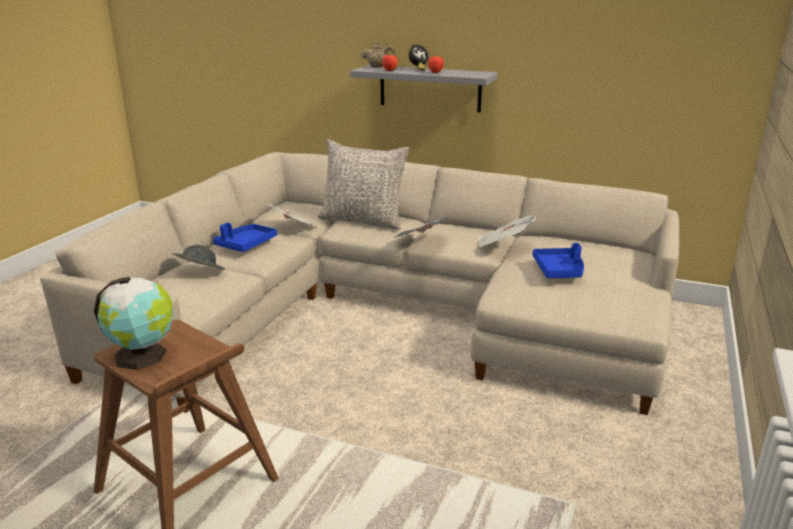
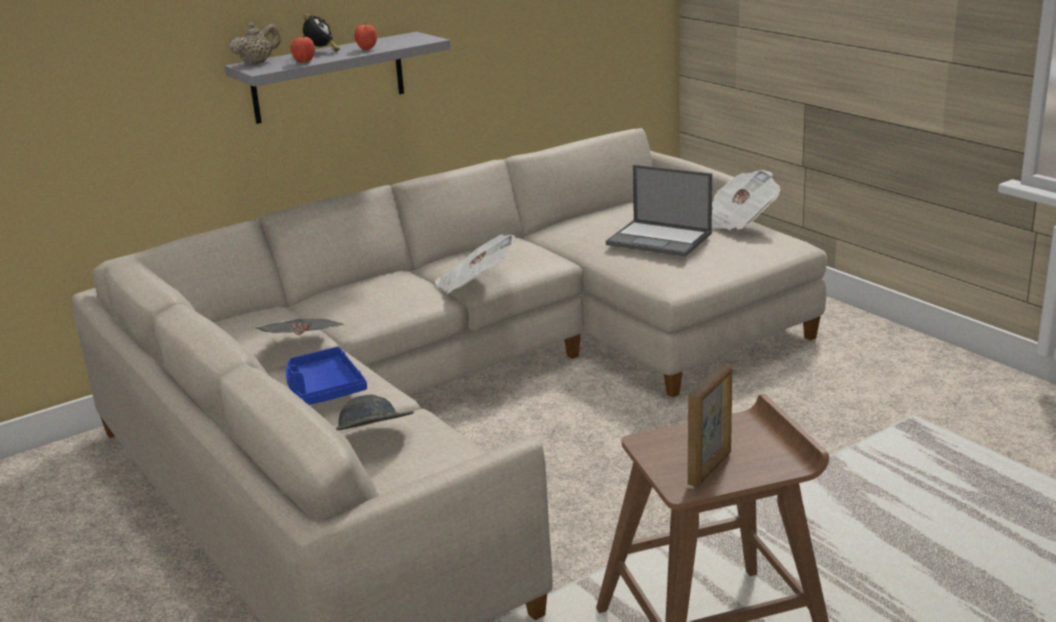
camera: 55 degrees left, 0 degrees up
(143, 356) = (710, 468): globe -> picture frame
(363, 220) = (355, 298): grey pillow -> none
(502, 245) = (555, 246): newspaper -> newspaper (738, 220)
(559, 270) = (660, 239): blue tray -> laptop

